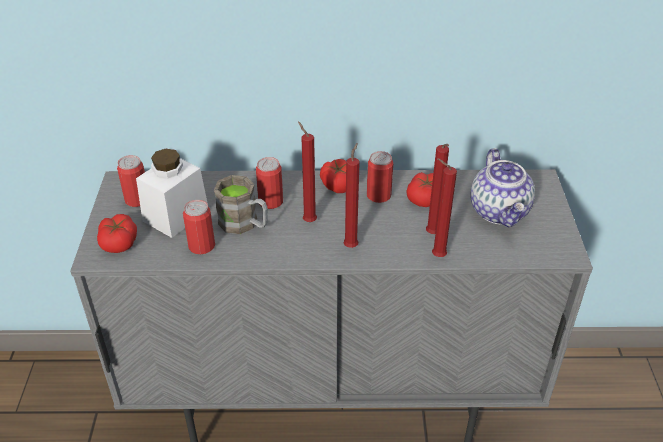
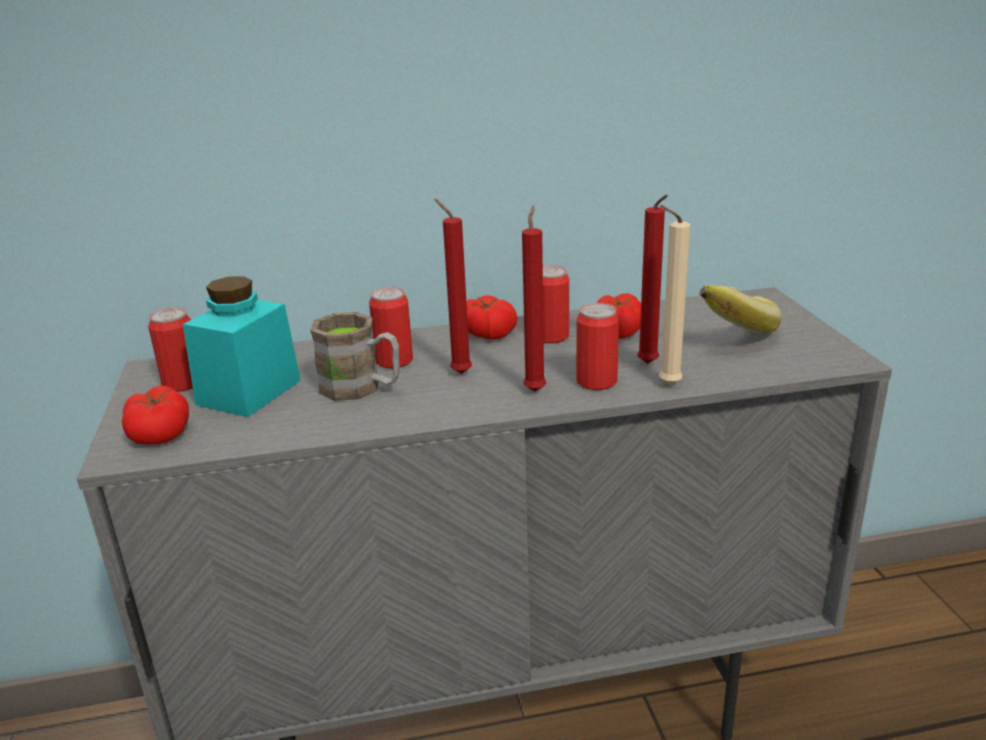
camera: 10 degrees left, 15 degrees down
(176, 215) = (249, 392): white jar -> turquoise jar
(202, 246) = (299, 420): can -> can (596, 381)
(436, 256) = (666, 385): red candle -> beige candle
(500, 212) = (728, 331): teapot -> banana

